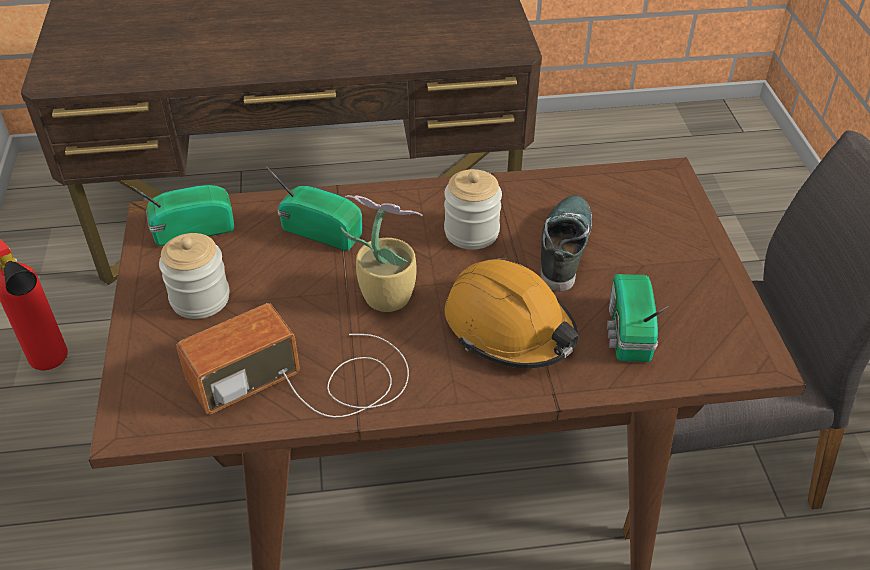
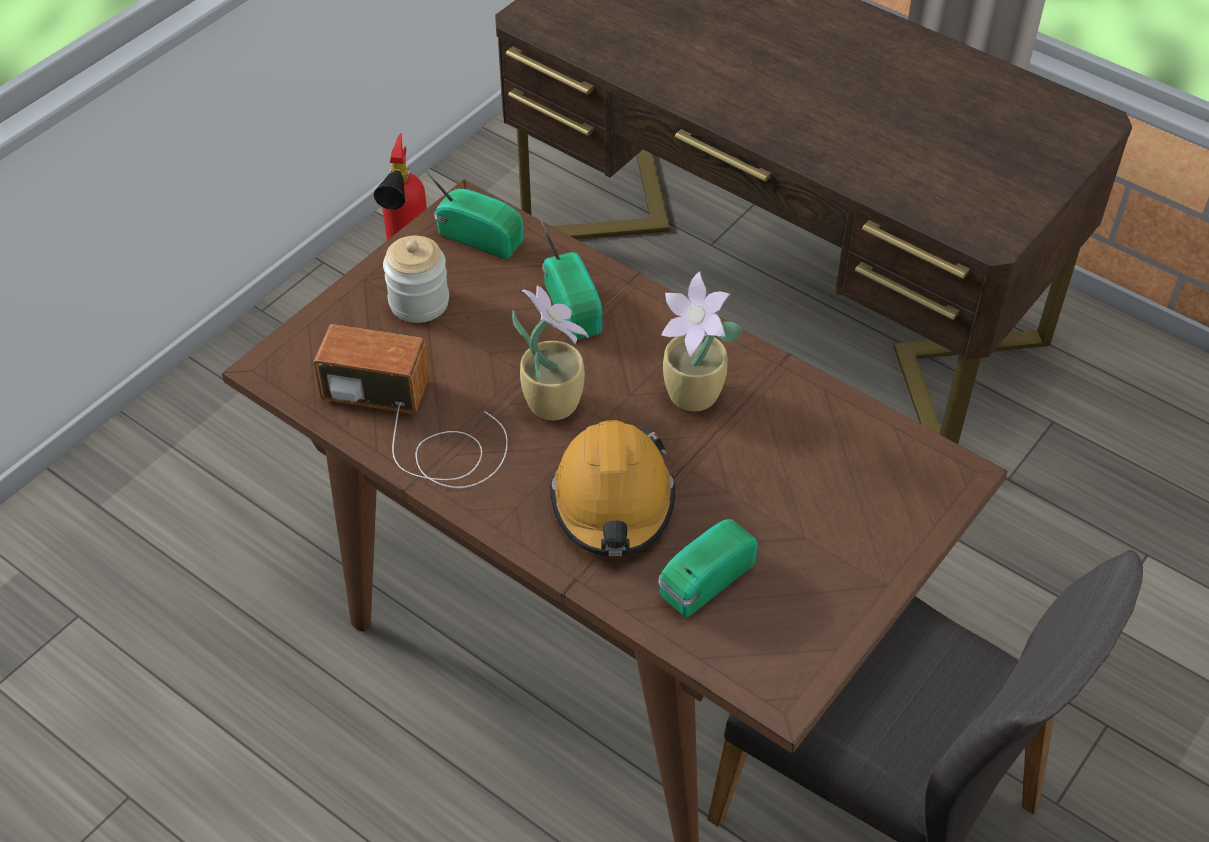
camera: 45 degrees right, 5 degrees up
(471, 232) = (694, 397): jar -> potted plant
(563, 247) = (754, 468): shoe -> none

